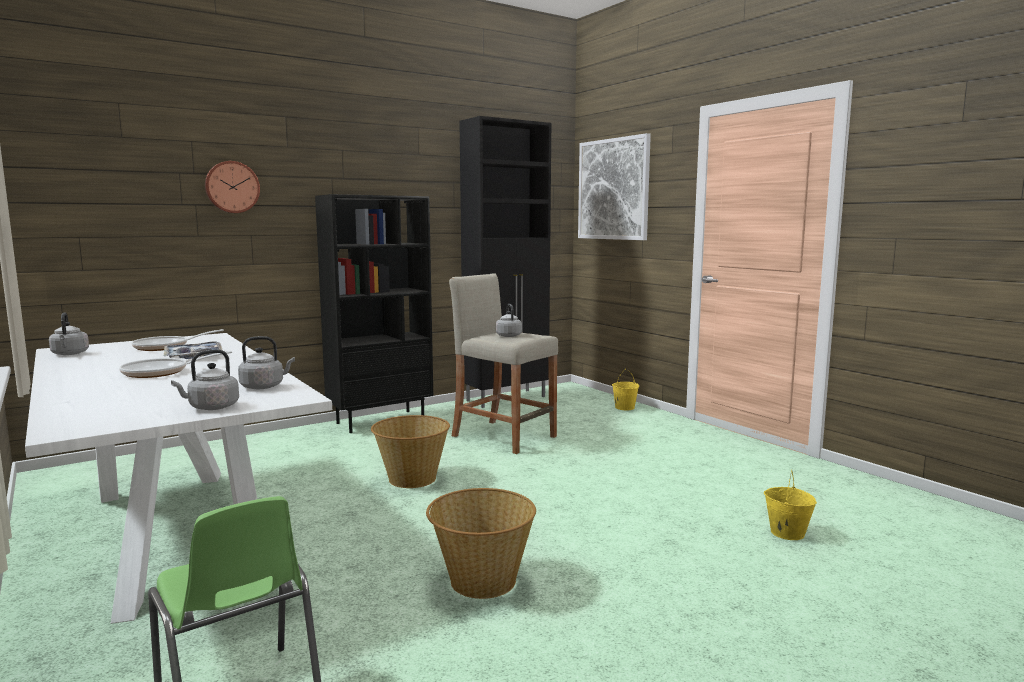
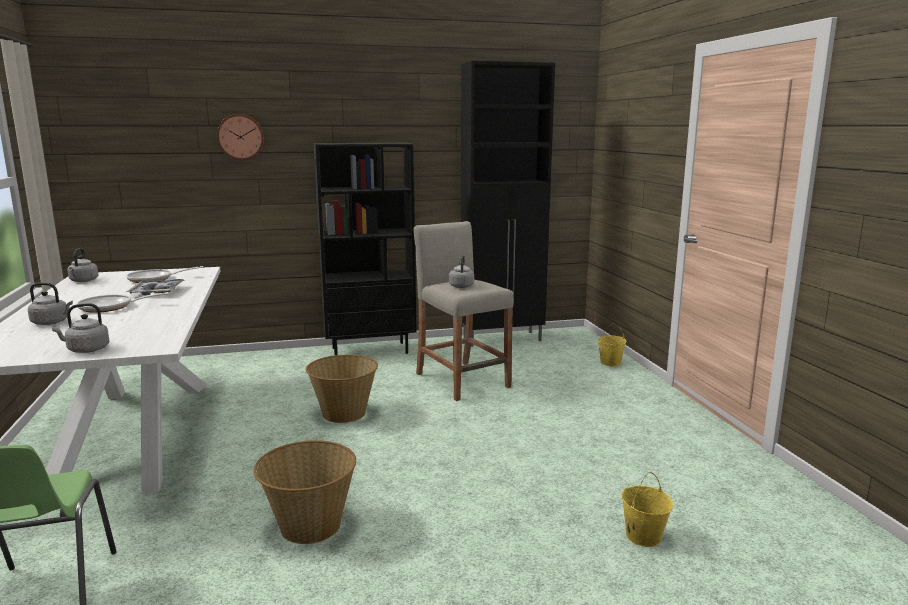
camera: 20 degrees right, 5 degrees up
(264, 386) = (154, 331): grey kettle -> grey kettle (52, 322)
(613, 189) = (623, 131): picture -> none

